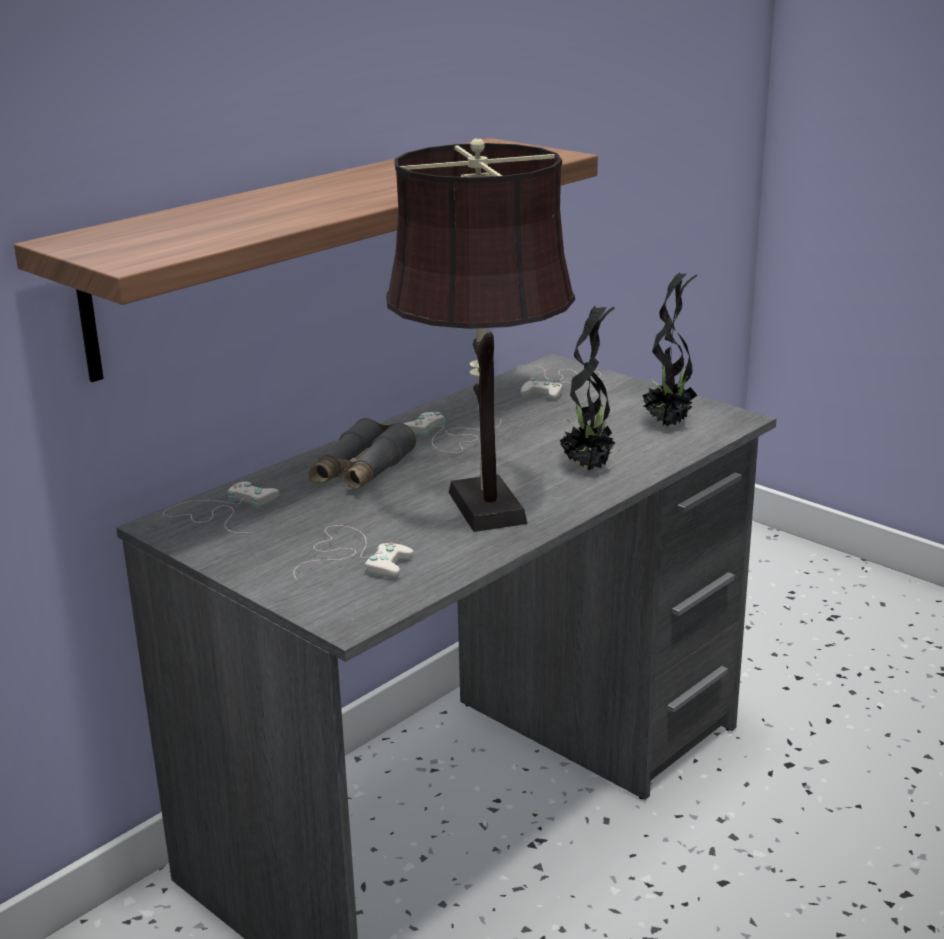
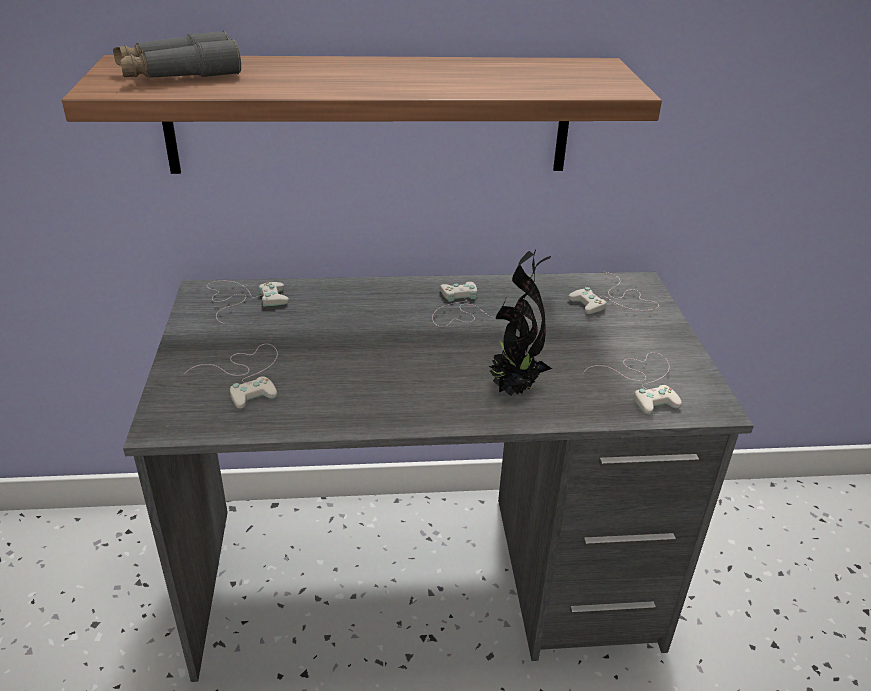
camera: 40 degrees right, 10 degrees up
(361, 471) = (364, 310): grey binoculars -> grey binoculars (179, 74)
(484, 503) = (392, 379): brown table lamp -> none
(668, 424) = (643, 382): potted plant -> white game controller

